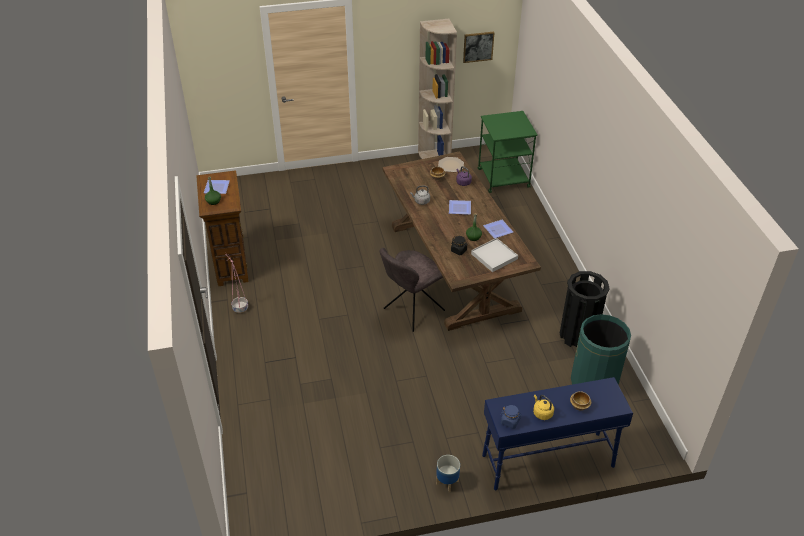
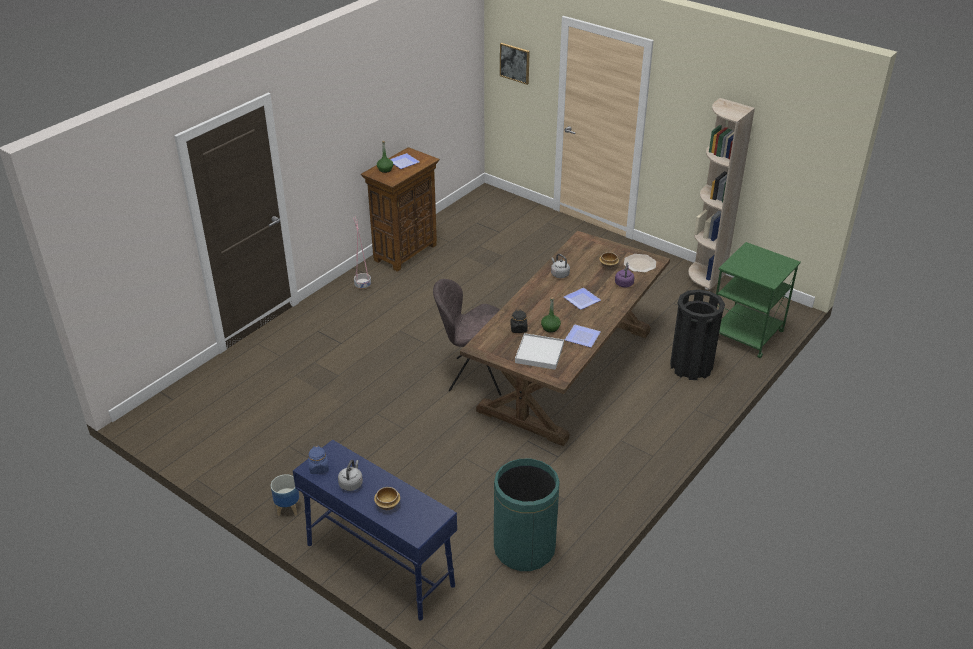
camera: 50 degrees right, 5 degrees down
(478, 46) = (789, 161): picture -> picture (515, 63)
(542, 413) = (351, 483): yellow kettle -> grey kettle
(578, 335) = (579, 503): black trash can -> black trash can (691, 366)

